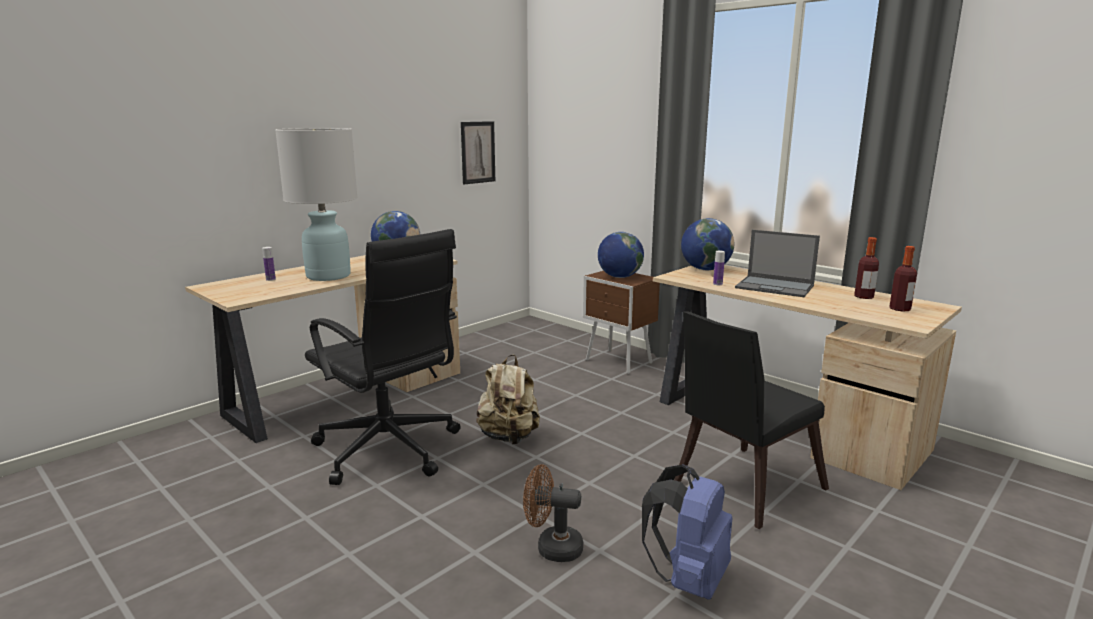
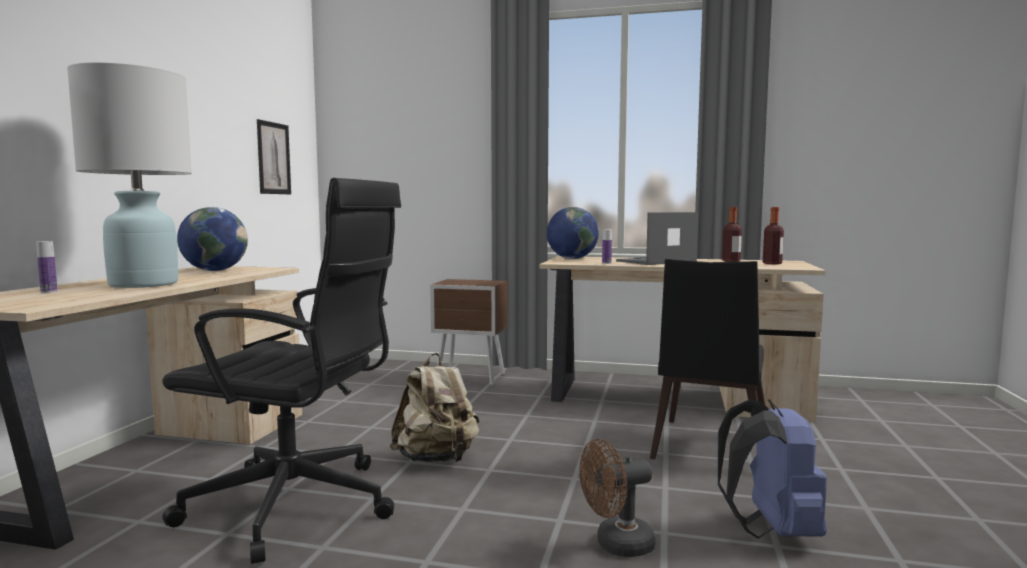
camera: 30 degrees left, 10 degrees down
(619, 277) = (468, 282): globe -> none
(775, 287) = (655, 261): laptop -> laptop turned 150 degrees clockwise

